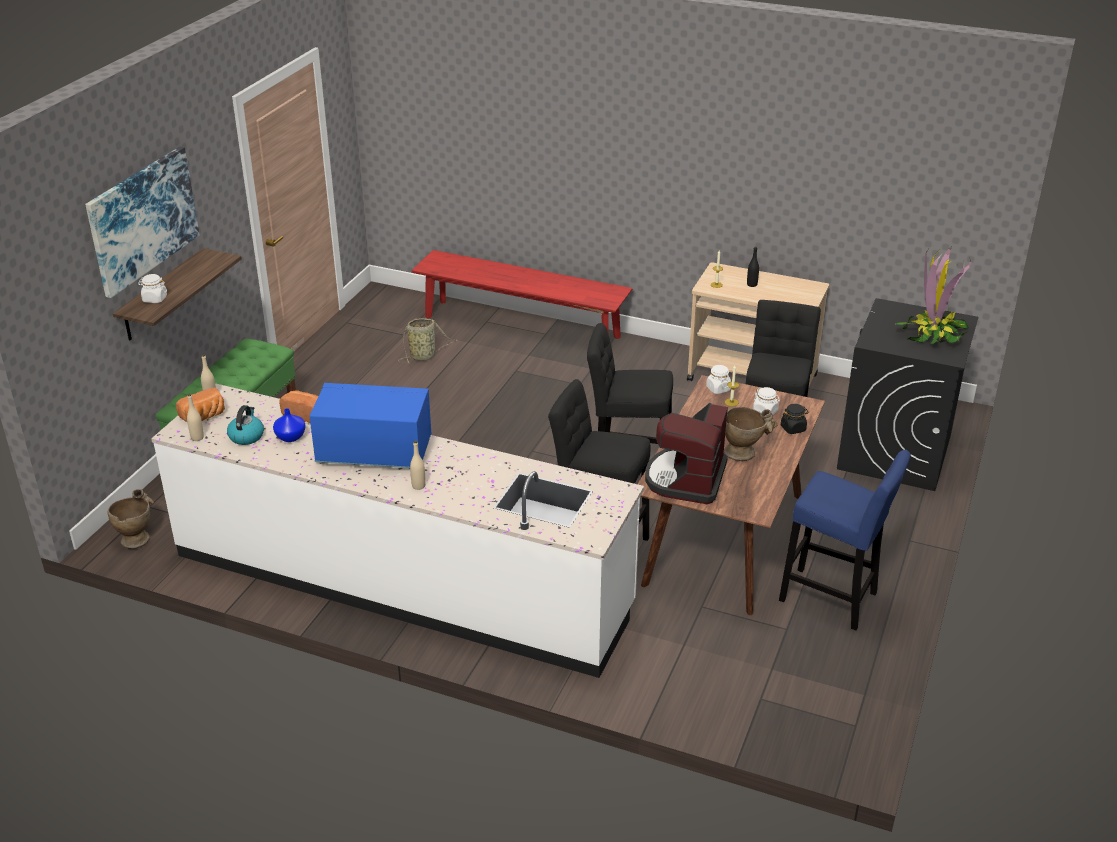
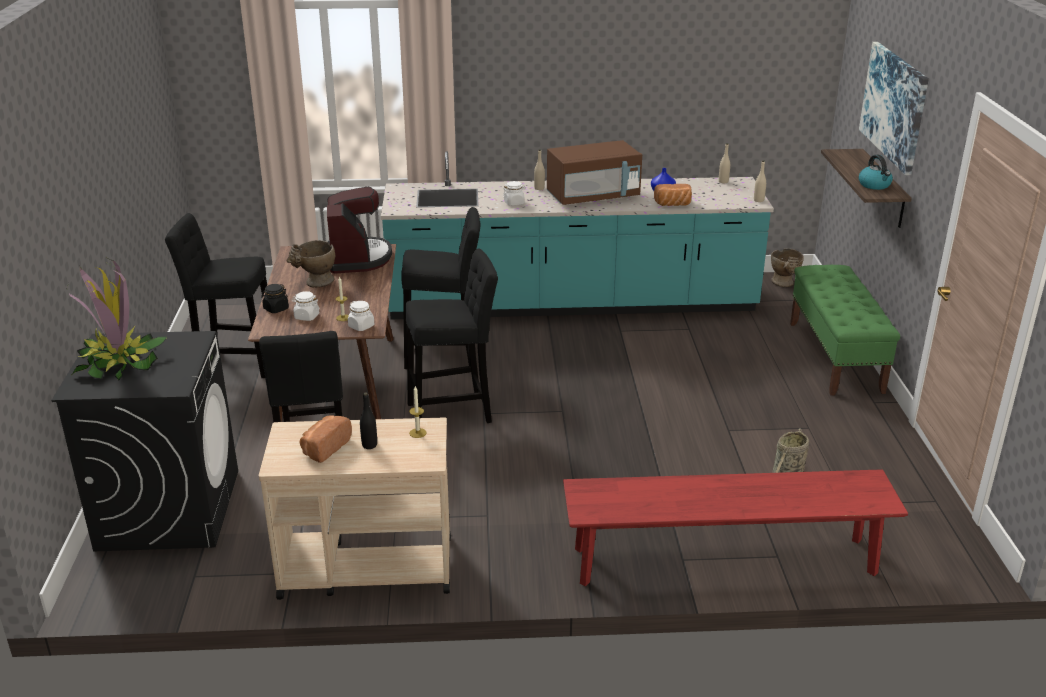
camera: 155 degrees right, 5 degrees down
(154, 299) = (855, 160): white jar -> white jar (514, 203)
(204, 417) = (740, 191): bread -> bread (324, 448)
(246, 436) = (693, 188): kettle -> kettle (874, 185)
(374, 452) = (593, 197): blue microwave -> brown microwave
(401, 581) = (571, 303): white counter -> turquoise counter
(833, 600) = (233, 364): blue stool -> black stool

